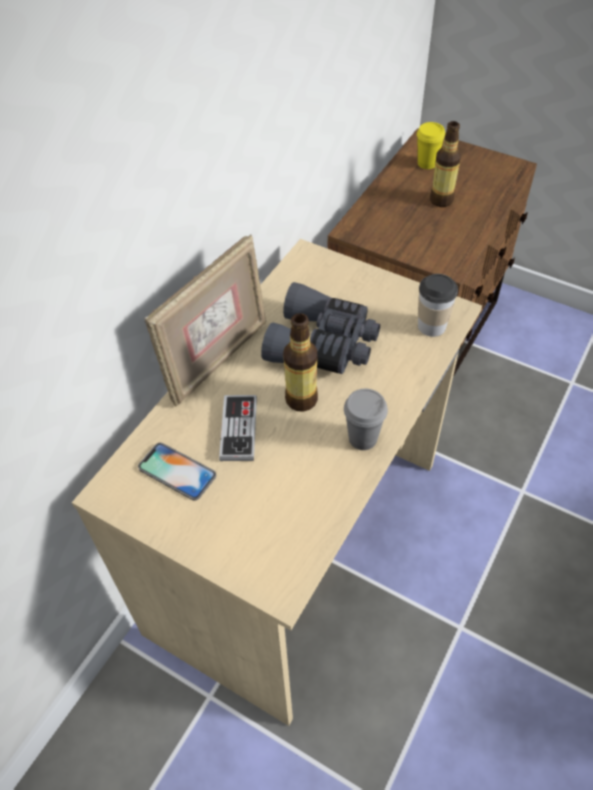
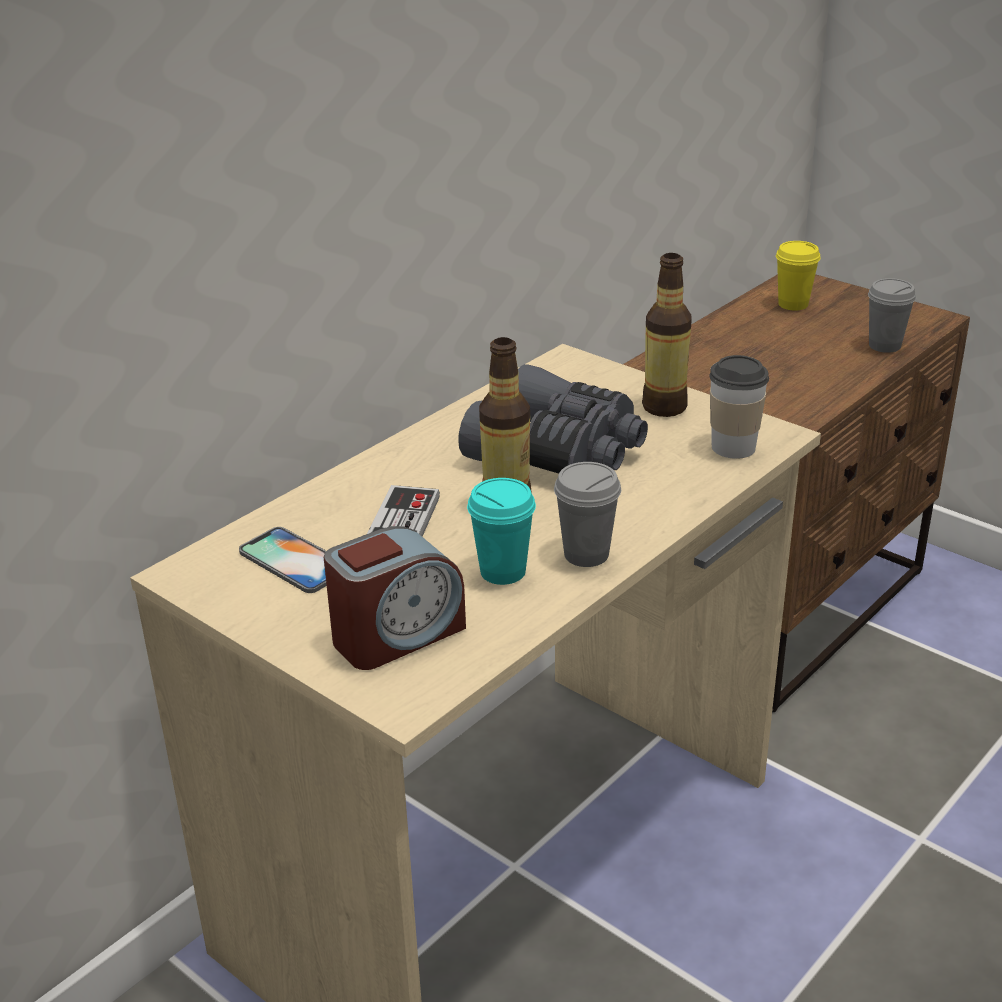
camera: 10 degrees right, 20 degrees down
(217, 359) = (395, 453): picture frame -> none
(261, 530) = (397, 635): none -> alarm clock
(314, 462) = (503, 572): none -> turquoise cup
(441, 200) = (804, 344): bottle -> bottle (664, 407)
(490, 196) = (884, 346): none -> grey cup

